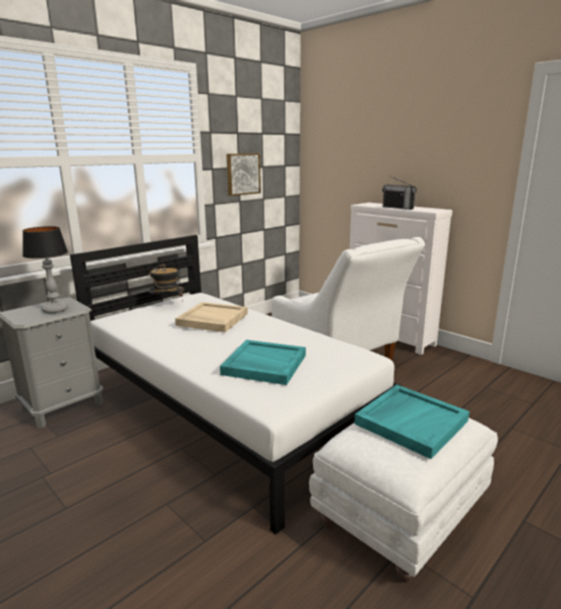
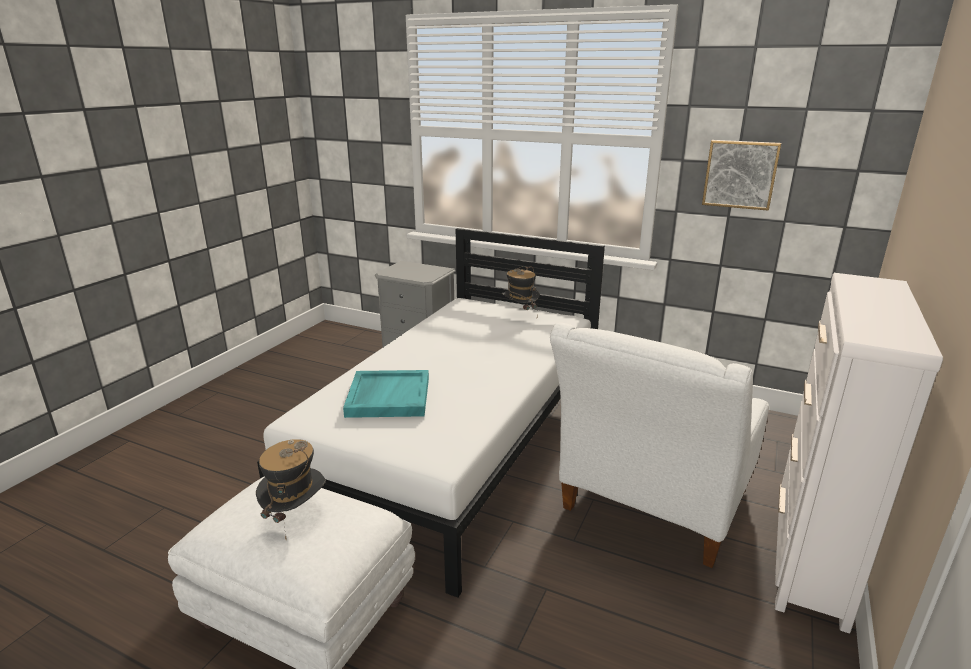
camera: 70 degrees right, 5 degrees up
(56, 310) = (416, 274): table lamp -> none
(212, 319) = (492, 344): beige tray -> none
(397, 208) = (856, 306): radio -> none
(411, 421) = (295, 516): turquoise tray -> hat

